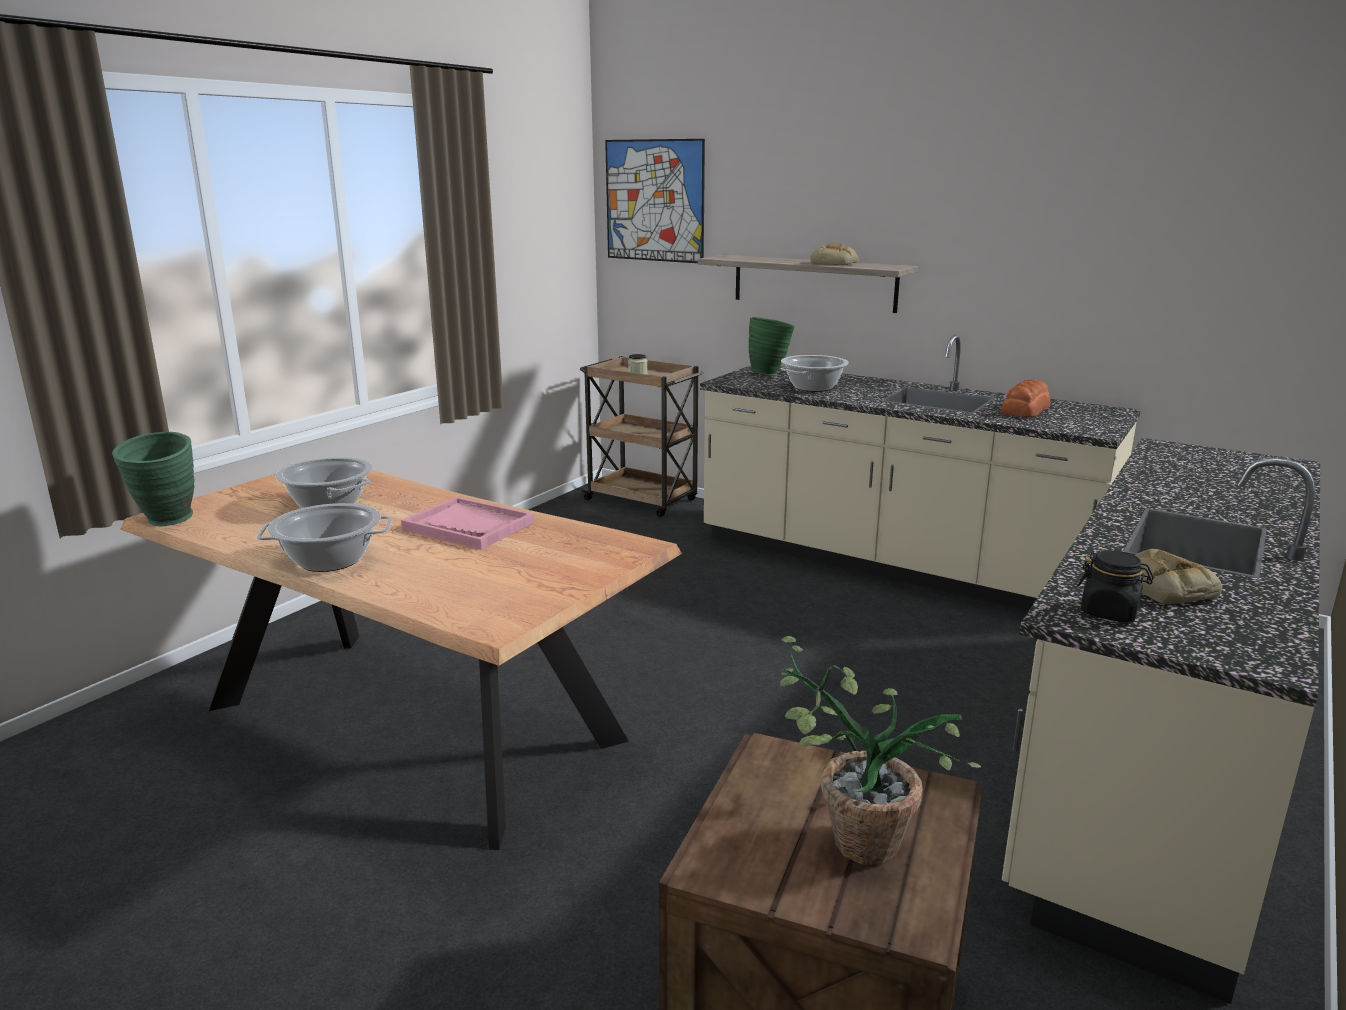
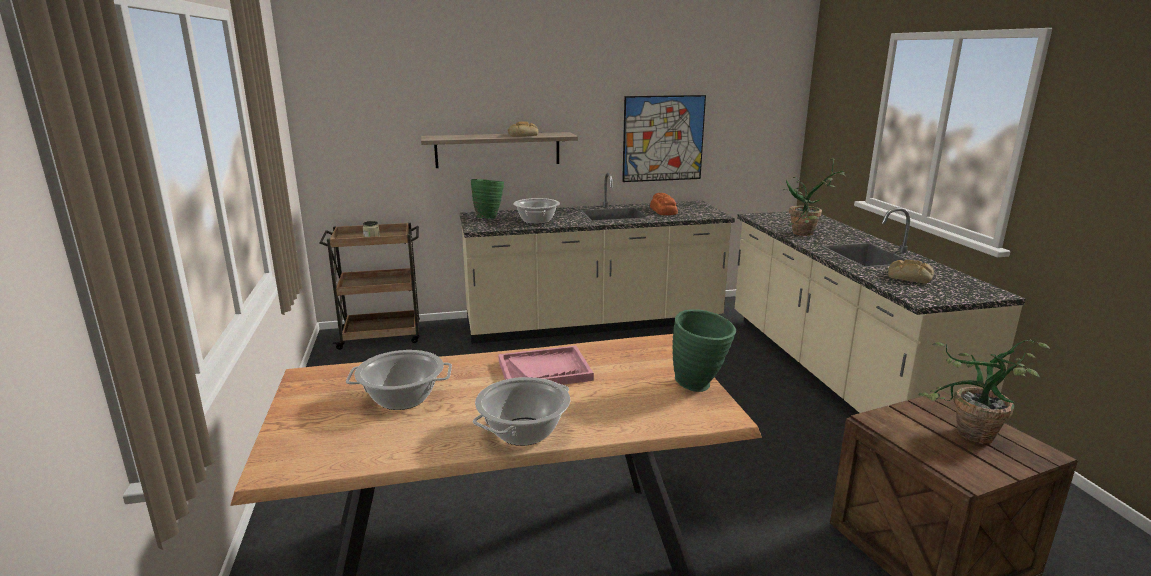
camera: 45 degrees left, 0 degrees up
(167, 522) = (296, 473): green vase -> green vase (700, 386)
(654, 201) = (351, 97): picture -> picture (663, 138)
(1109, 612) = (924, 293): black jar -> none
(1177, 489) = (807, 234): none -> potted plant

